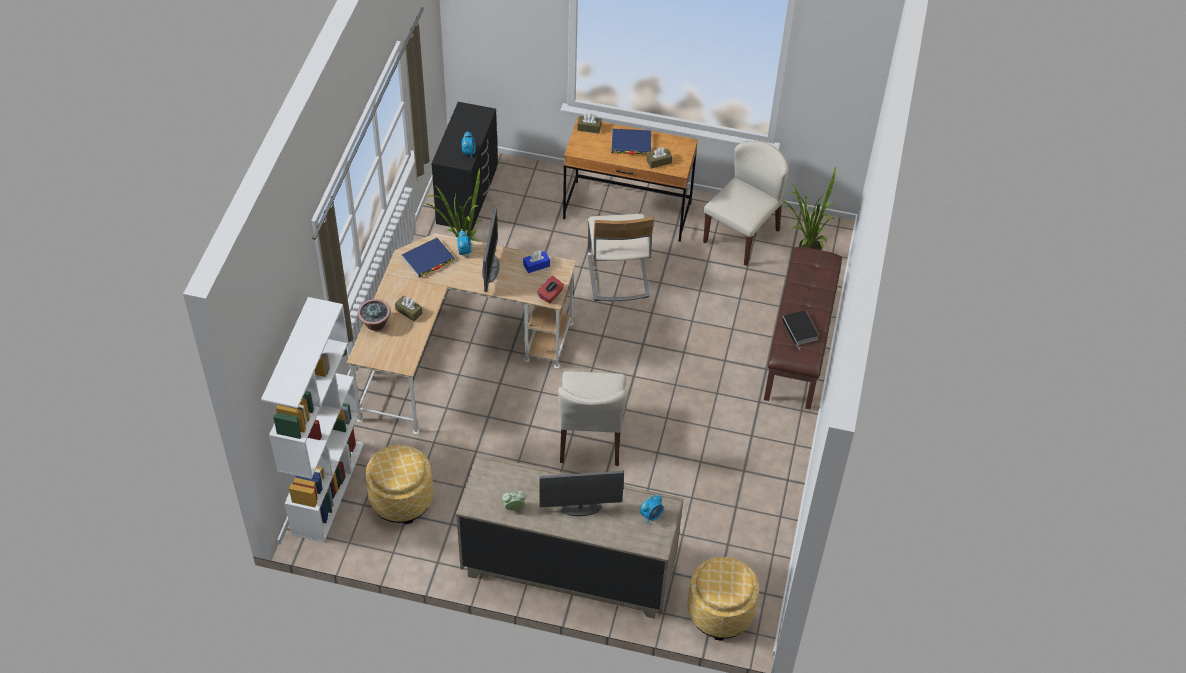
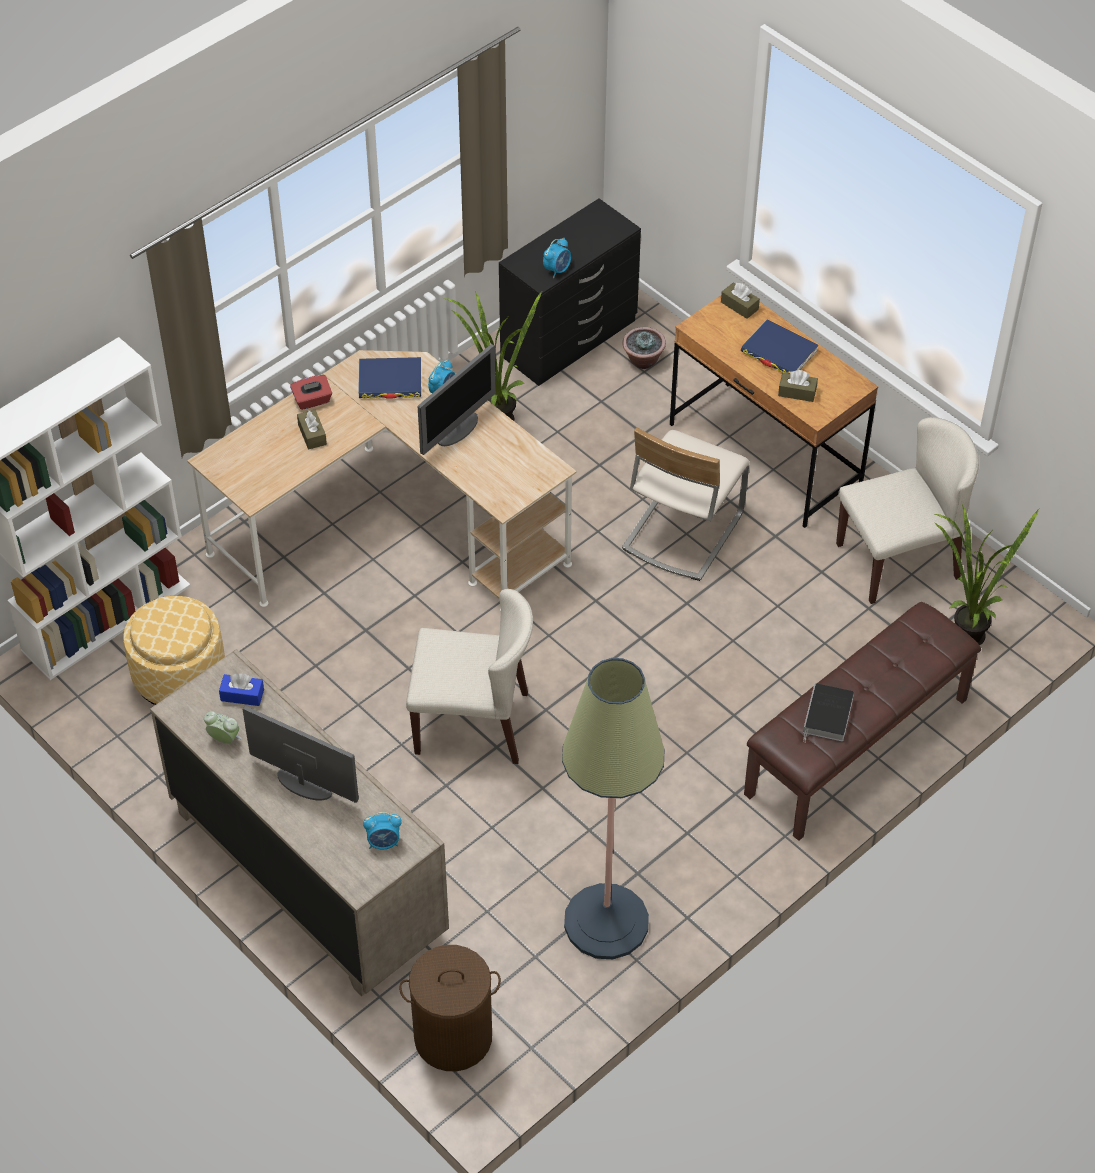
camera: 35 degrees right, 0 degrees up
(375, 324) = (259, 430): potted plant -> potted plant (643, 360)
(536, 265) = (519, 452): blue tissue box -> blue tissue box (242, 695)
(551, 295) = (505, 499): red tissue box -> red tissue box (312, 400)
(591, 437) = (473, 723): beige chair -> beige chair turned 120 degrees counterclockwise
(720, 612) = (452, 1037): ottoman -> brown laundry basket
(749, 505) = (606, 922): none -> floor lamp

